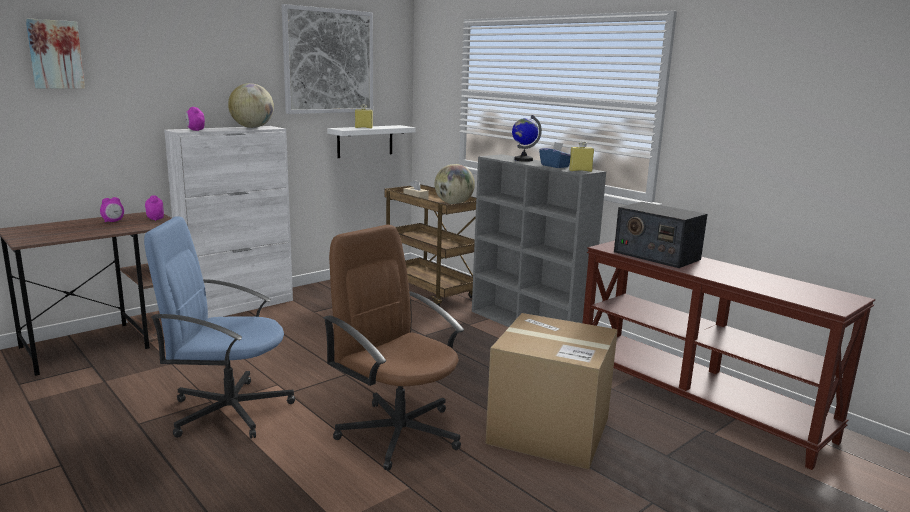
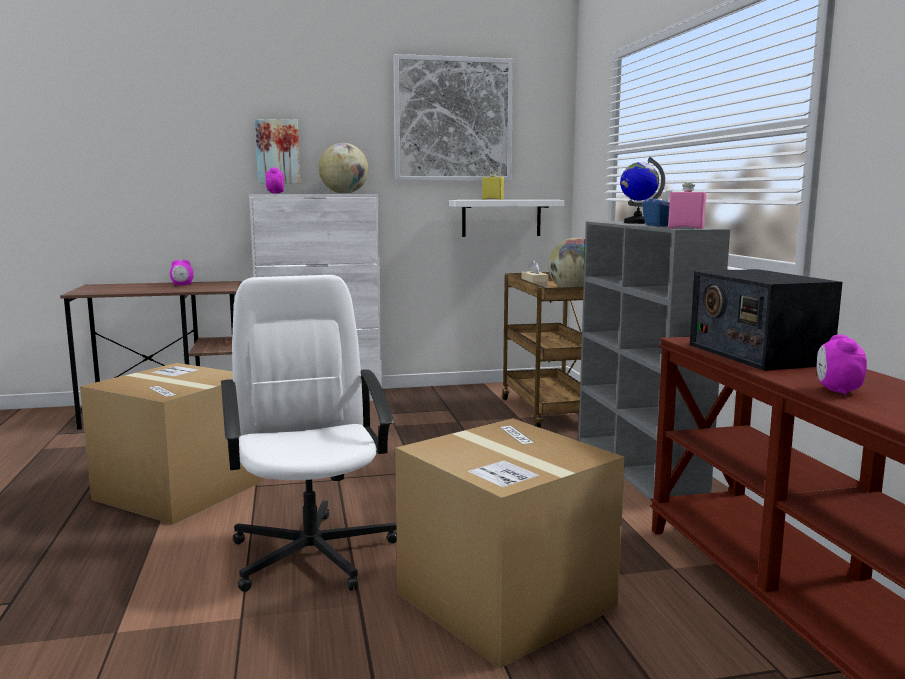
camera: 30 degrees right, 5 degrees down
(55, 54) = (148, 115): picture -> picture (278, 152)
(155, 219) = (220, 286): alarm clock -> alarm clock (837, 391)
(228, 410) = (179, 490): blue office chair -> cardboard box
(398, 432) = (312, 553): brown office chair -> white office chair
(580, 171) = (686, 228): yellow bottle -> pink bottle

